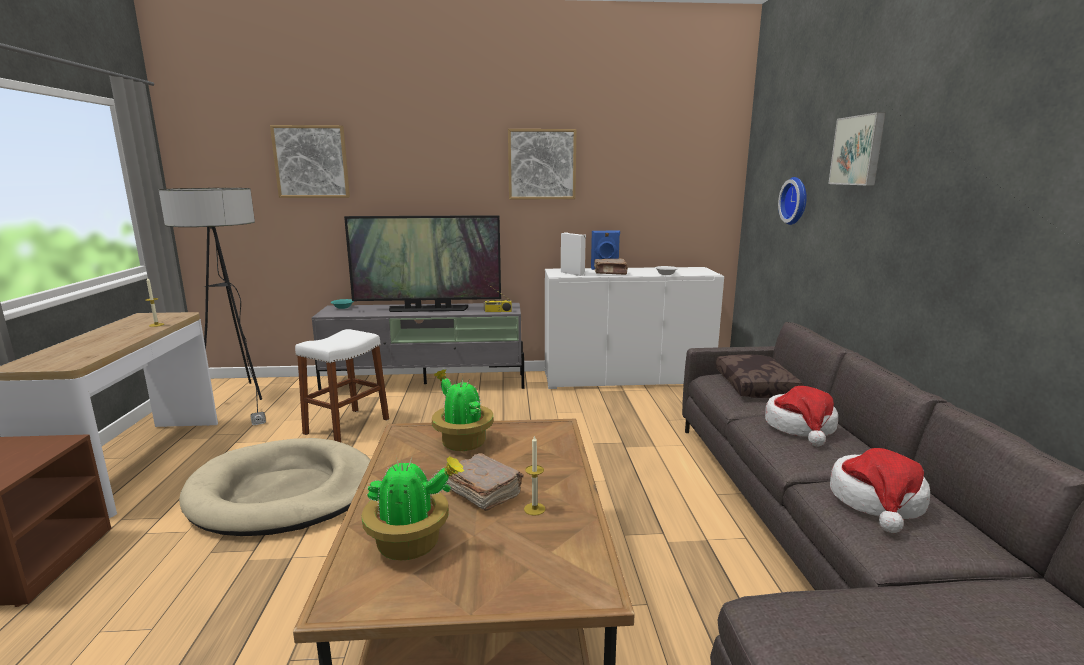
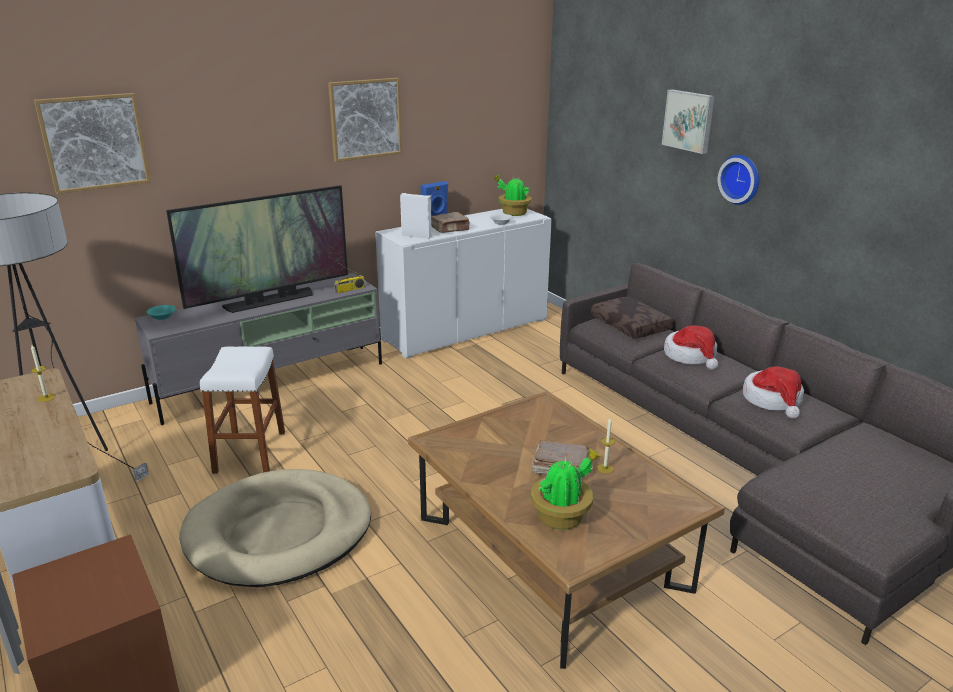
camera: 30 degrees left, 10 degrees up
(462, 442) = (491, 435): potted plant -> potted plant (513, 213)
(796, 201) = (621, 150): wall clock -> wall clock (741, 179)

